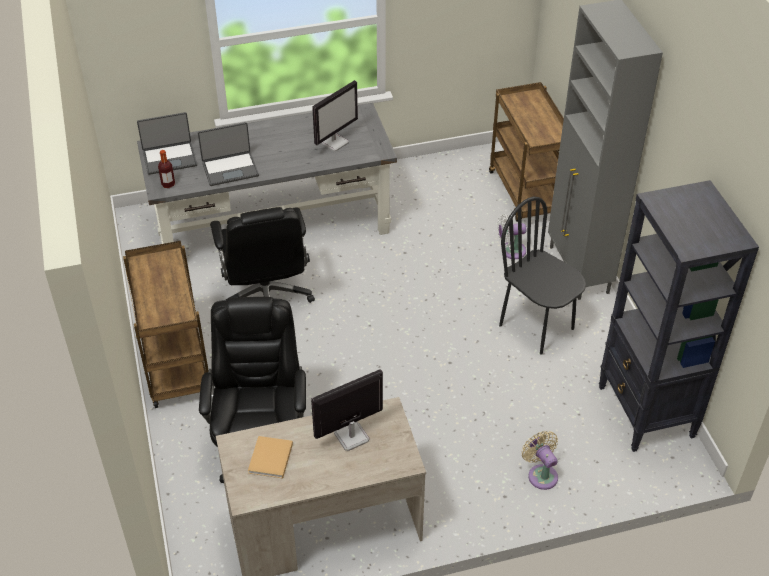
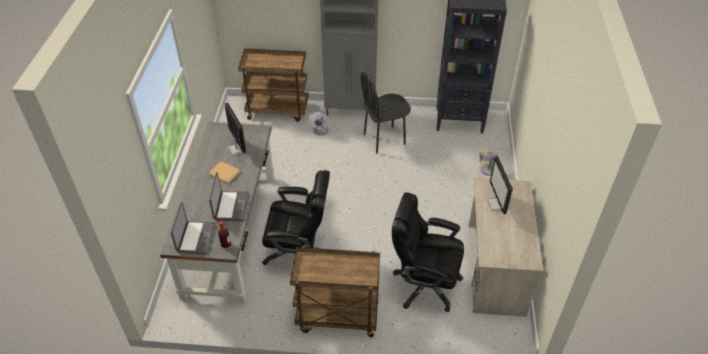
camera: 70 degrees left, 0 degrees up
(270, 459) = (505, 244): beige book -> beige book (225, 173)

